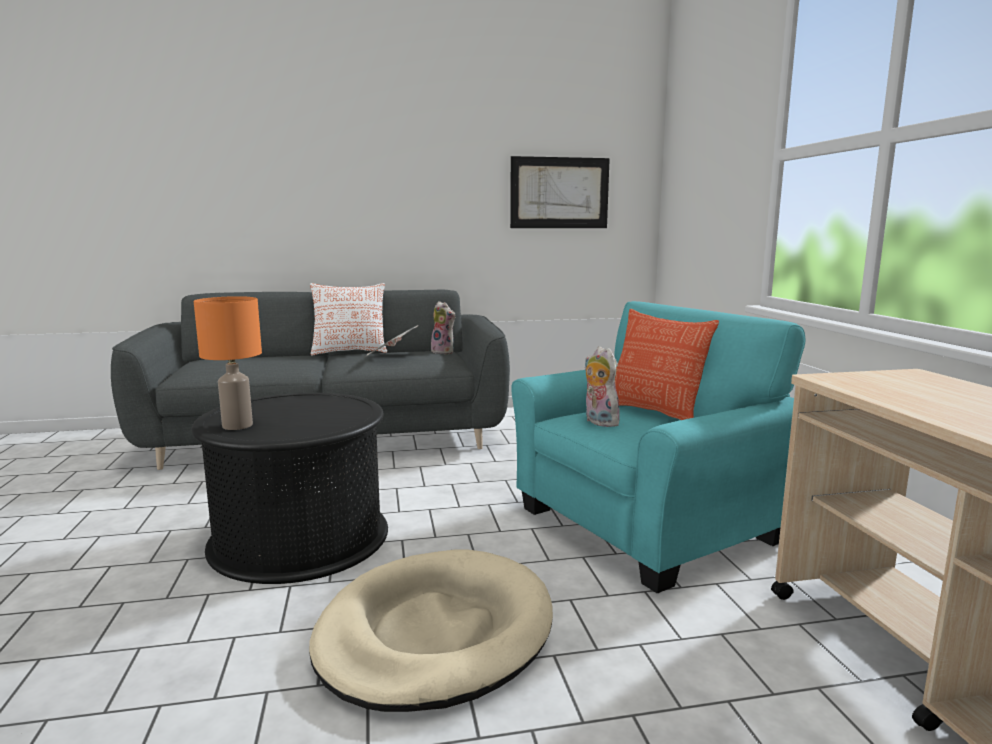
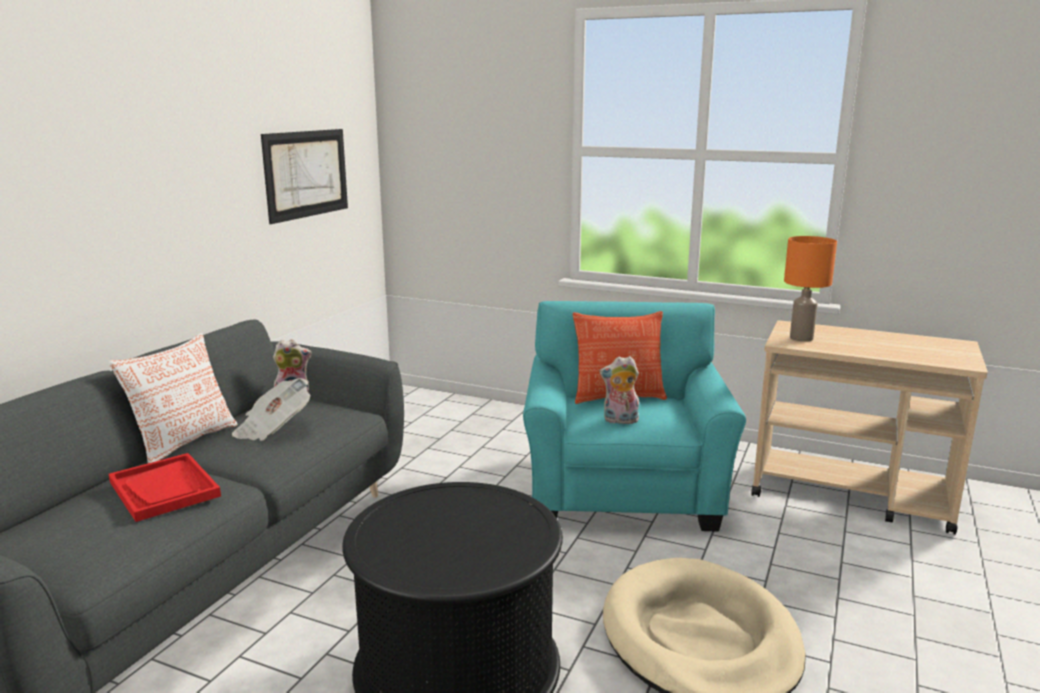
camera: 55 degrees left, 5 degrees up
(237, 426) = (457, 568): orange table lamp -> orange table lamp (802, 338)
(282, 361) = (165, 489): none -> red tray

